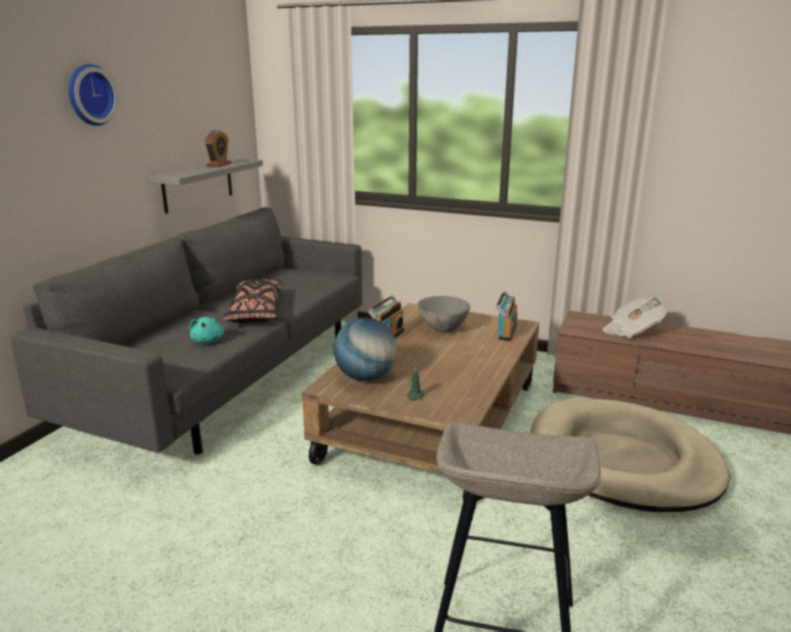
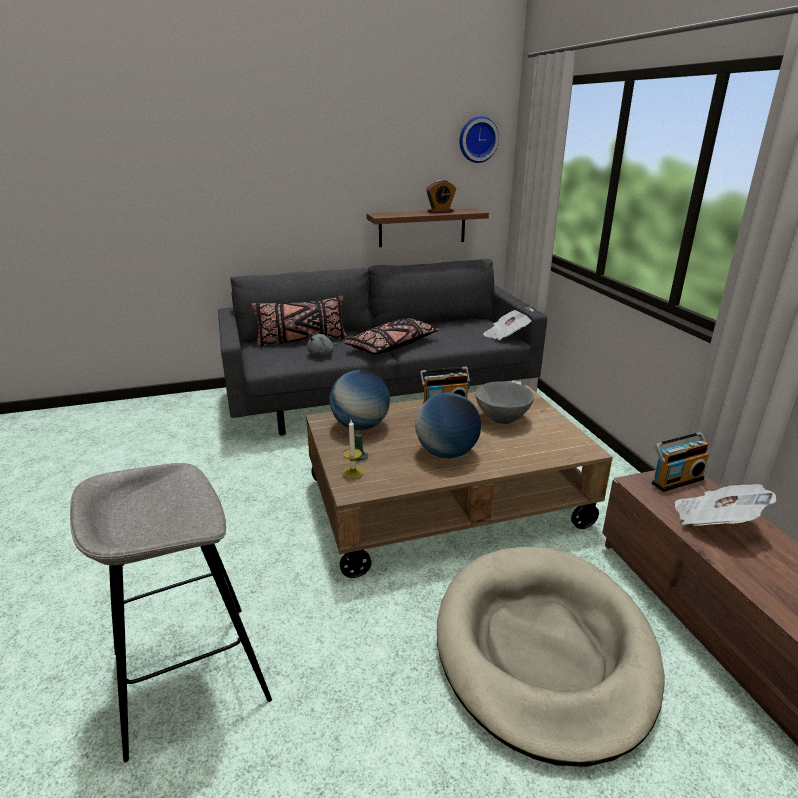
camera: 50 degrees right, 5 degrees up
(89, 95) = (314, 142): wall clock -> wall clock (477, 139)
(150, 339) = (301, 341): none -> black pillow
(198, 185) = (422, 227): grey shelf -> brown shelf
(208, 341) = (322, 354): turquoise plush toy -> grey plush toy
(329, 273) = (507, 335): none -> newspaper
(434, 406) = (353, 472): none -> candle
(460, 363) = (446, 453): none -> globe
(505, 332) = (552, 448): radio -> radio (675, 480)

